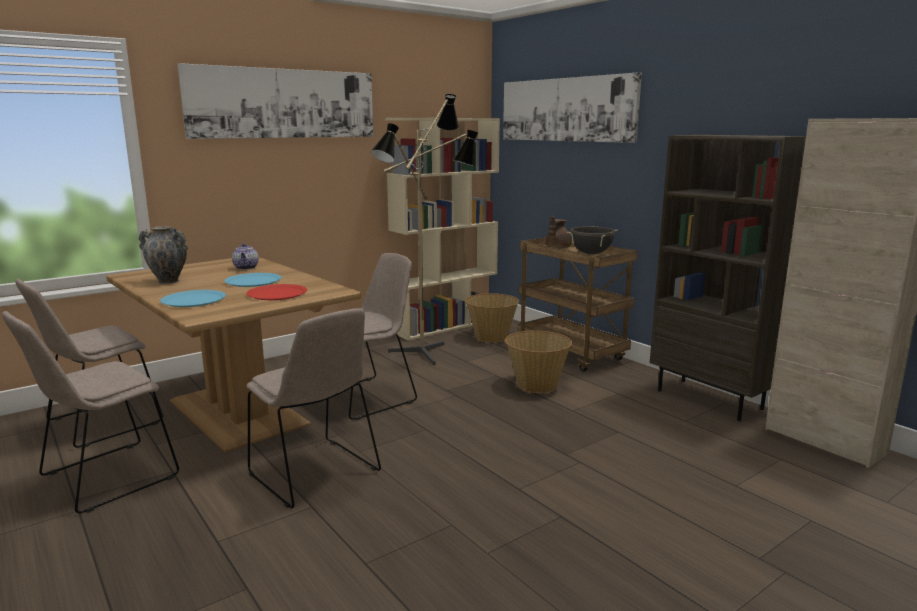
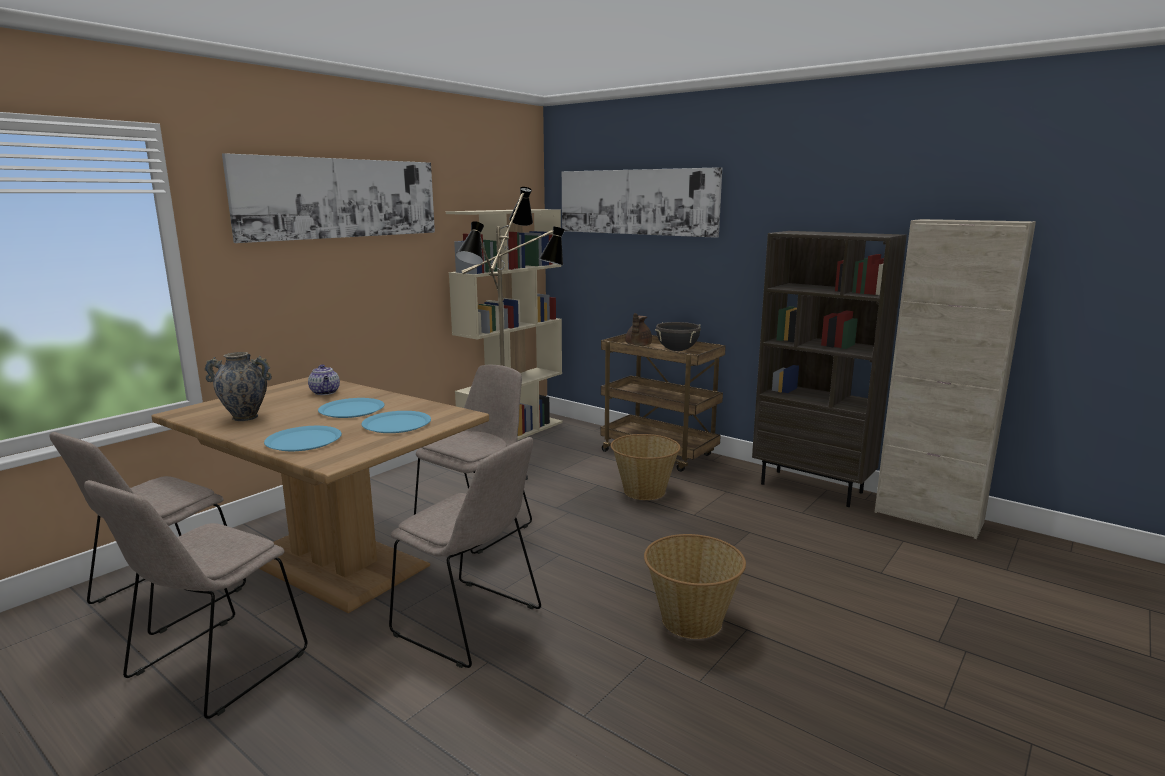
camera: 15 degrees left, 0 degrees up
(277, 293) = (397, 423): red plate -> blue plate
(491, 337) = (568, 442): basket -> basket (691, 620)

